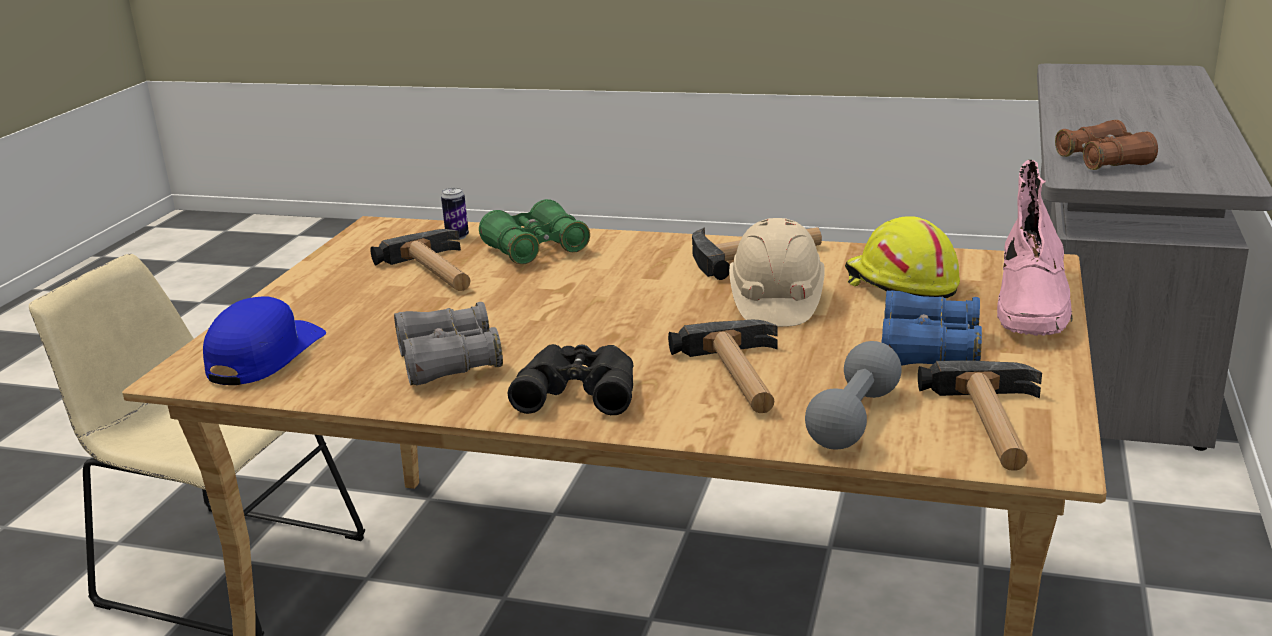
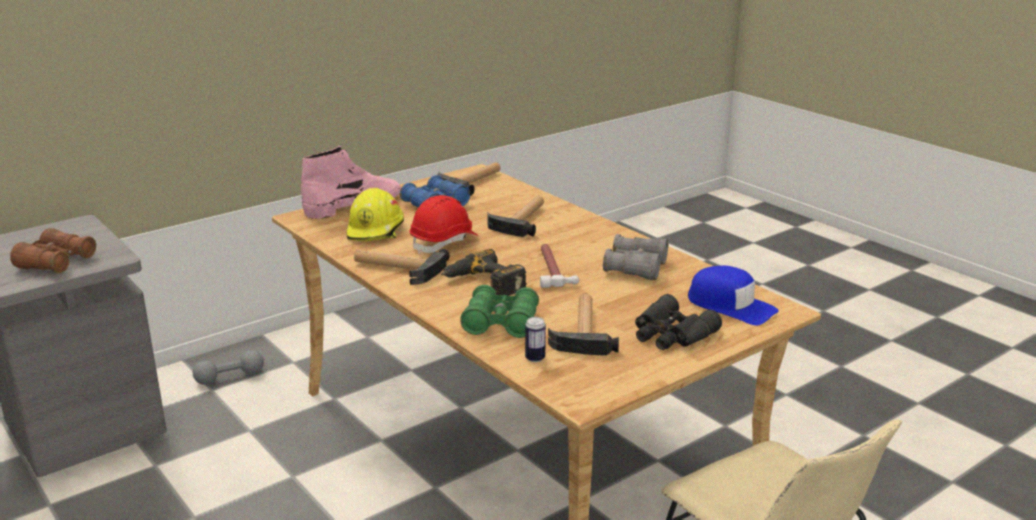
camera: 145 degrees left, 0 degrees up
(264, 355) = (731, 306): blue cap -> blue cap turned 105 degrees counterclockwise
(566, 319) = (553, 269): none -> hammer
(578, 388) = (592, 237): black binoculars -> black binoculars (671, 334)
(624, 274) = (483, 284): none -> power drill
(775, 302) = (444, 242): beige hard hat -> red hard hat
(854, 418) = (511, 196): grey dumbbell -> grey dumbbell (230, 377)

